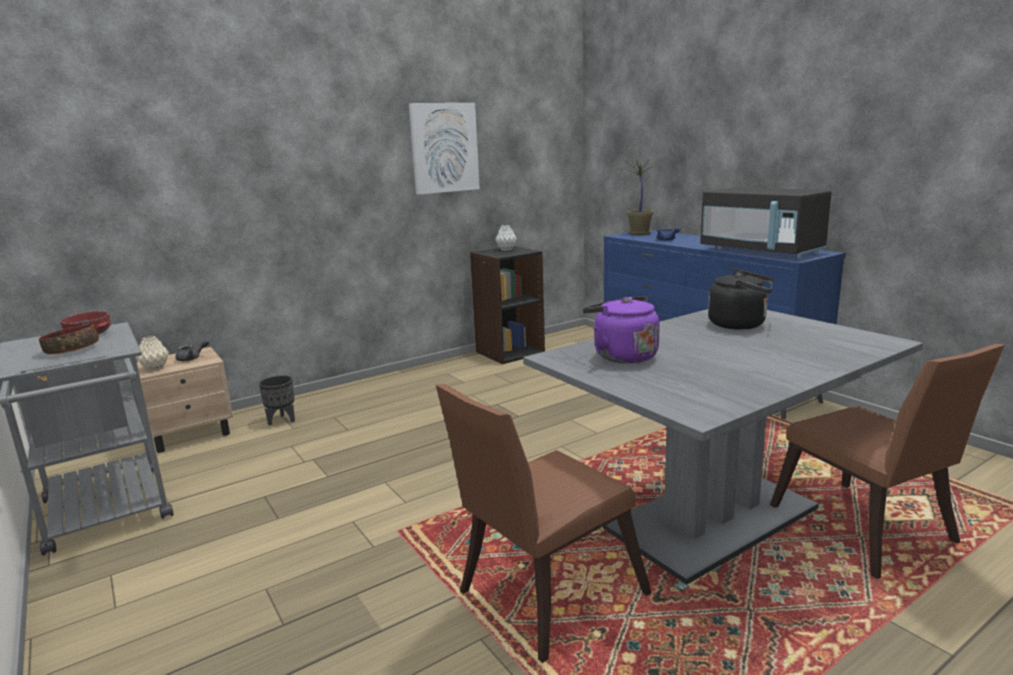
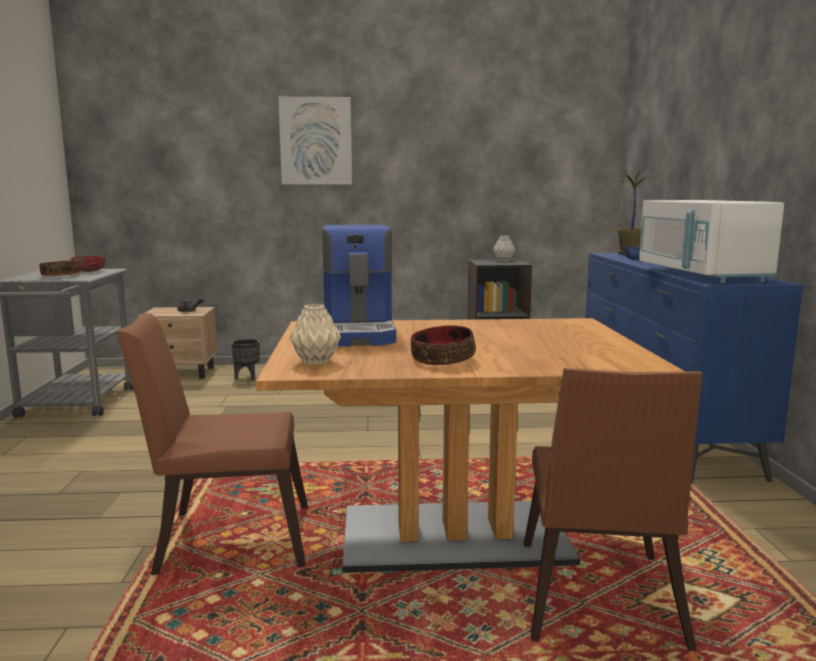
camera: 30 degrees right, 5 degrees down
(154, 369) = (158, 313): beige vase -> beige vase (314, 362)
(444, 148) = (449, 155): picture -> picture (316, 141)
(622, 356) = (360, 332): purple kettle -> coffee machine
(712, 519) = (454, 537): grey dining table -> brown dining table
(740, 324) = (537, 332): black kettle -> none
(761, 251) = (701, 275): black microwave -> white microwave
(762, 369) = (441, 359): none -> bowl

